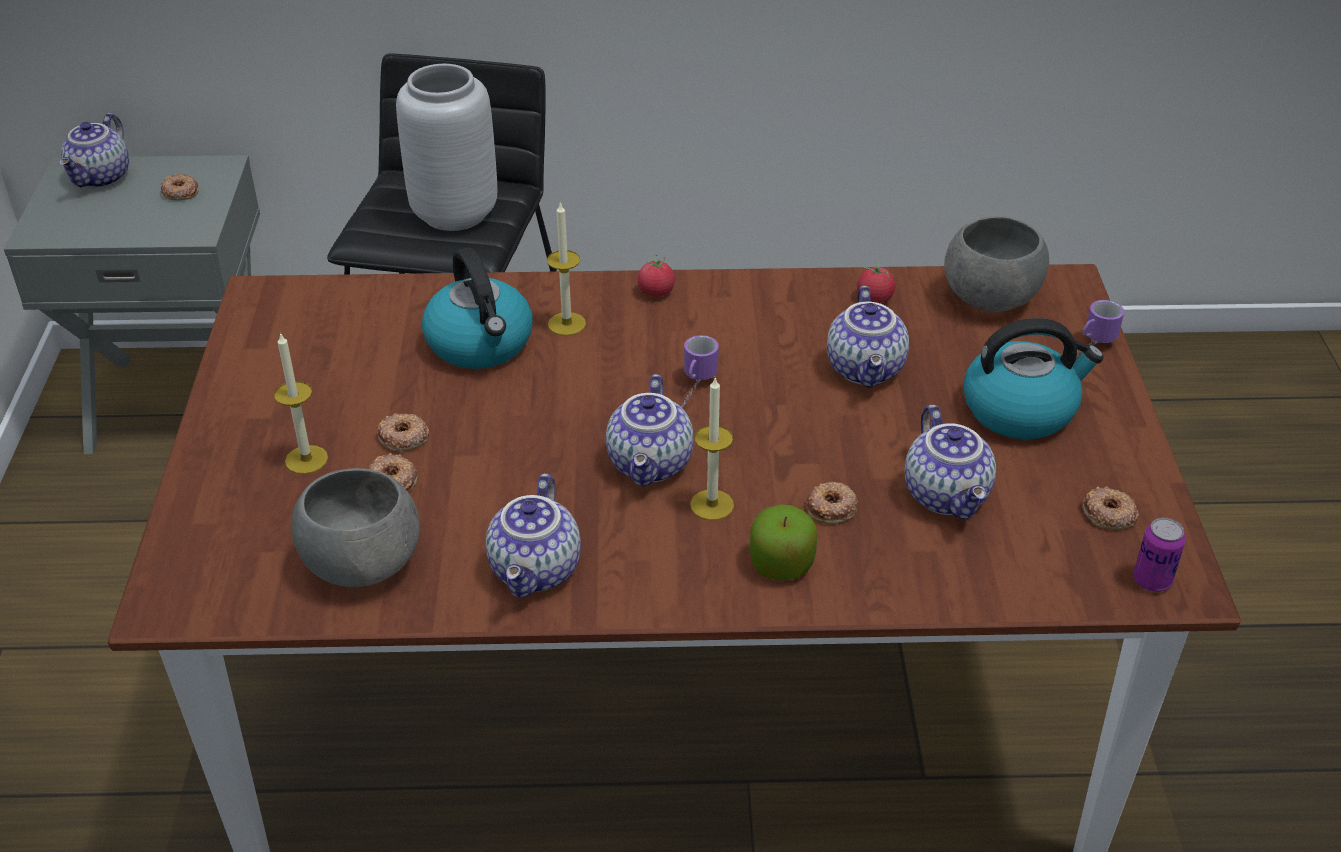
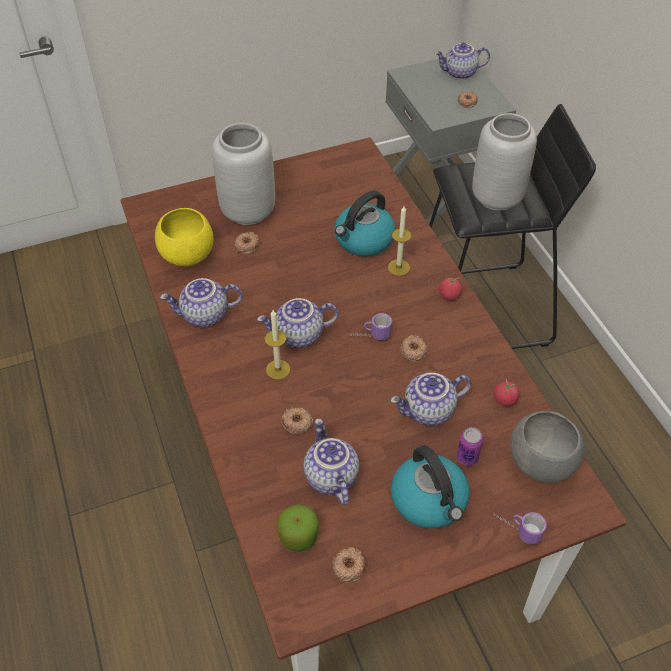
camera: 70 degrees right, 10 degrees up
(306, 459) = (249, 212): candle -> grey vase
(362, 564) = (188, 255): grey bowl -> yellow bowl
(403, 437) = (279, 238): donut -> donut (413, 350)
(781, 564) = (243, 411): apple -> apple (298, 536)
(948, 496) = (329, 476): teapot -> teapot turned 105 degrees clockwise
(1152, 581) = (295, 599): can -> can (467, 457)

